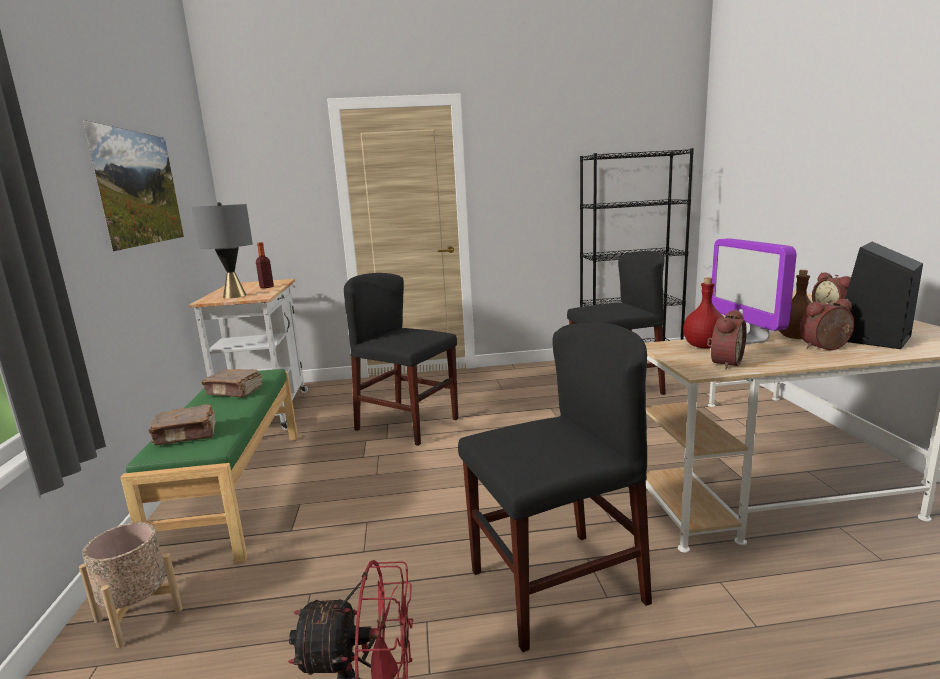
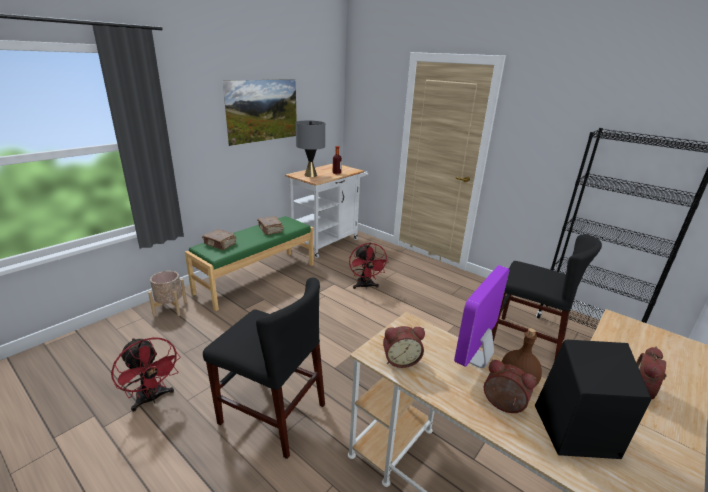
camera: 45 degrees right, 10 degrees up
(407, 424) = (365, 286): black chair -> red fan
(704, 346) = (431, 342): red bottle -> none

